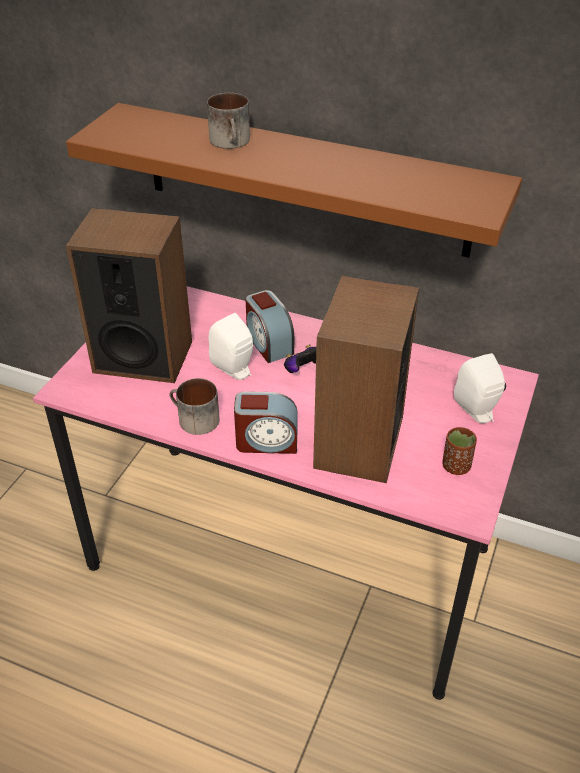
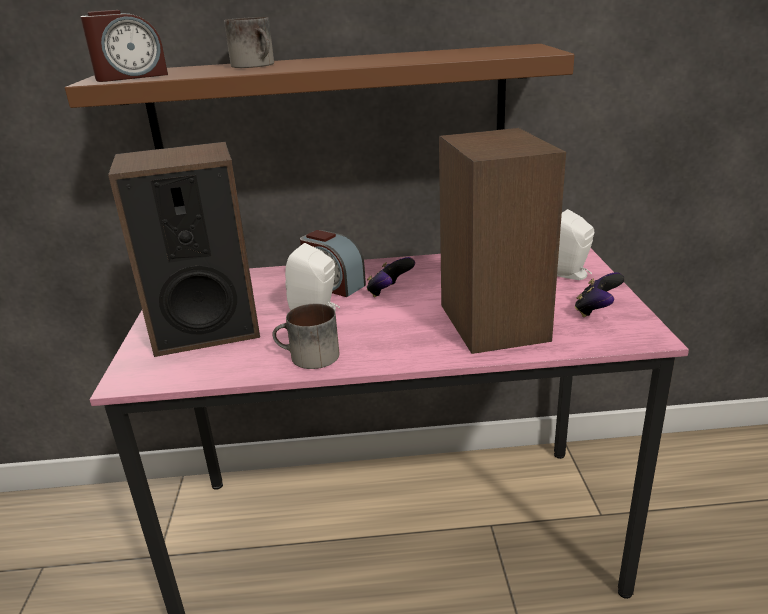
camera: 25 degrees left, 15 degrees down
(266, 441) = (403, 349): alarm clock -> alarm clock (131, 77)
(456, 466) = (596, 311): brown cup -> game controller

